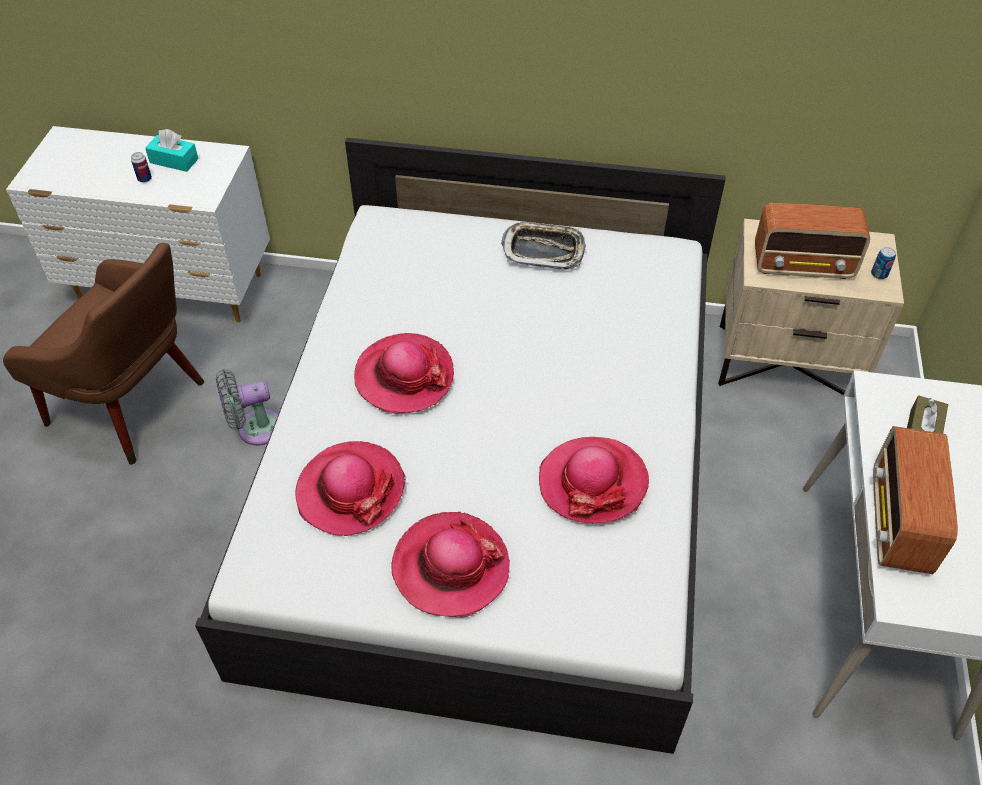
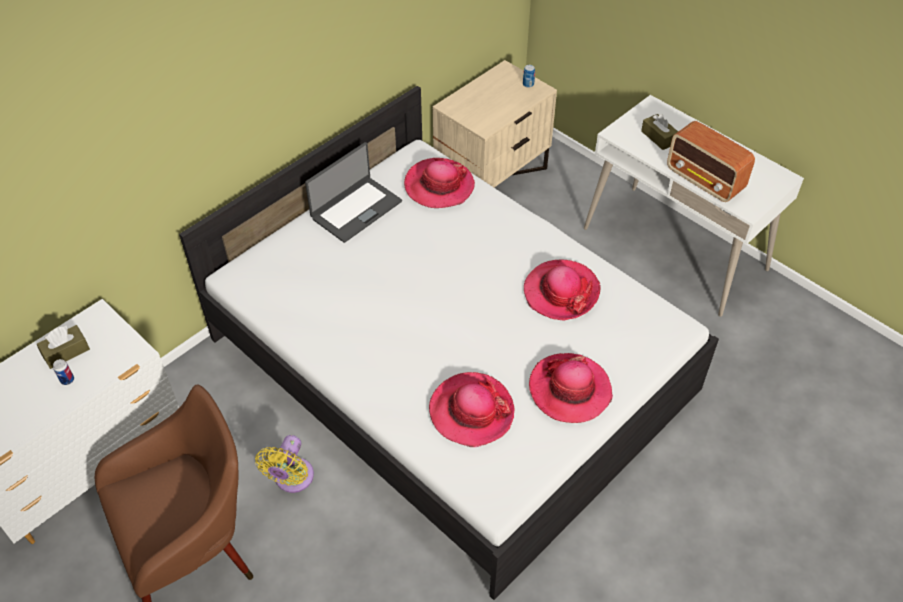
camera: 55 degrees left, 0 degrees up
(174, 161) = (66, 352): turquoise tissue box -> brown tissue box
(255, 429) = (292, 479): grey fan -> yellow fan
(404, 376) = (400, 336): hat -> hat (439, 186)
(543, 250) = (355, 209): tray -> laptop
(804, 266) = (494, 107): radio -> none

